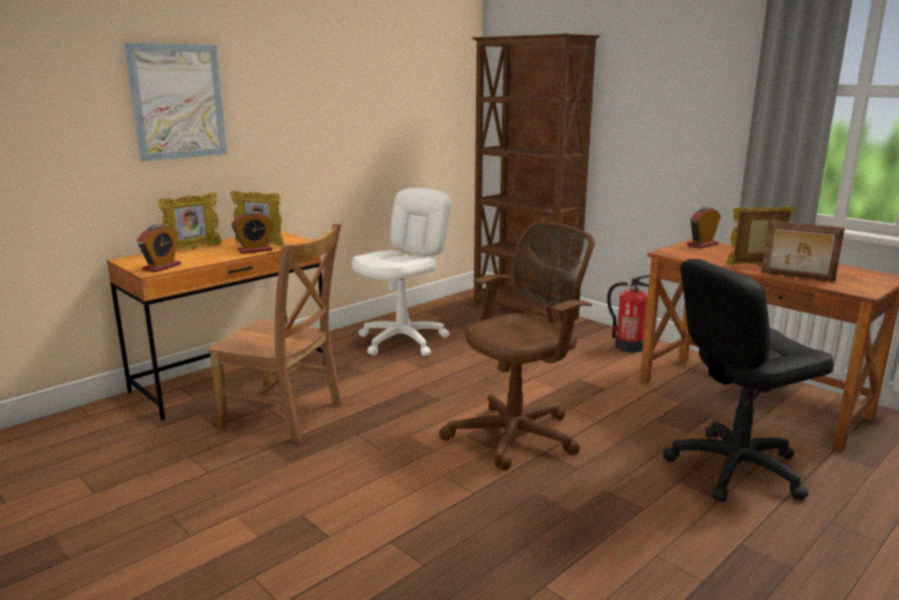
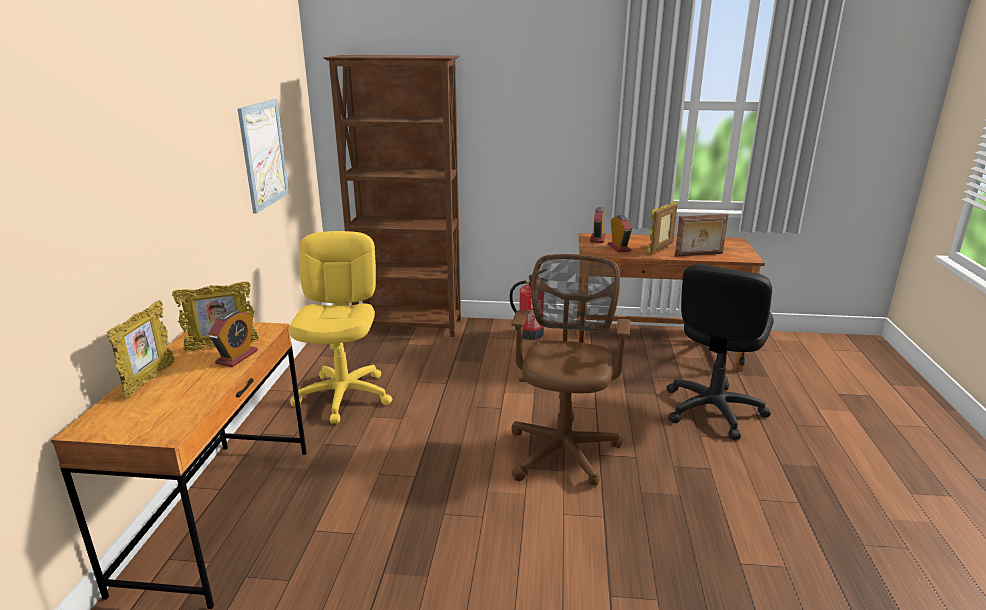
camera: 40 degrees left, 5 degrees up
(162, 267) = (168, 421): alarm clock -> alarm clock (619, 248)
(177, 101) = (85, 188): picture -> picture (263, 154)
(286, 416) = (348, 529): brown chair -> none
(403, 341) = (344, 396): white office chair -> yellow office chair

